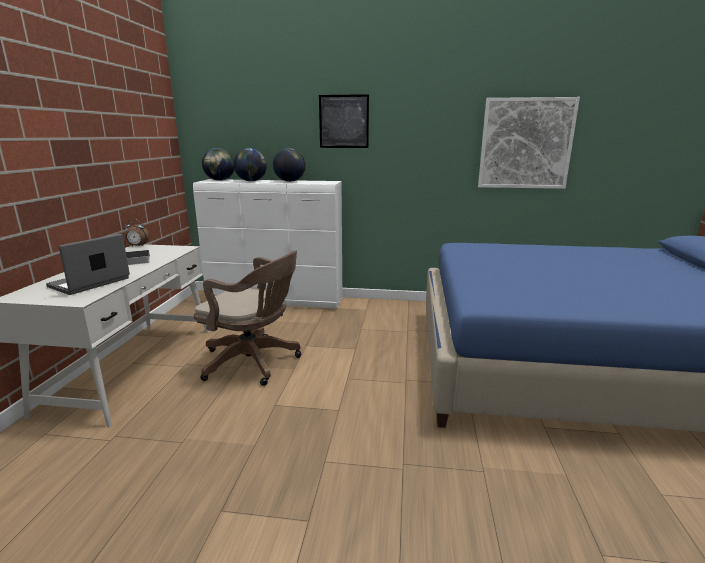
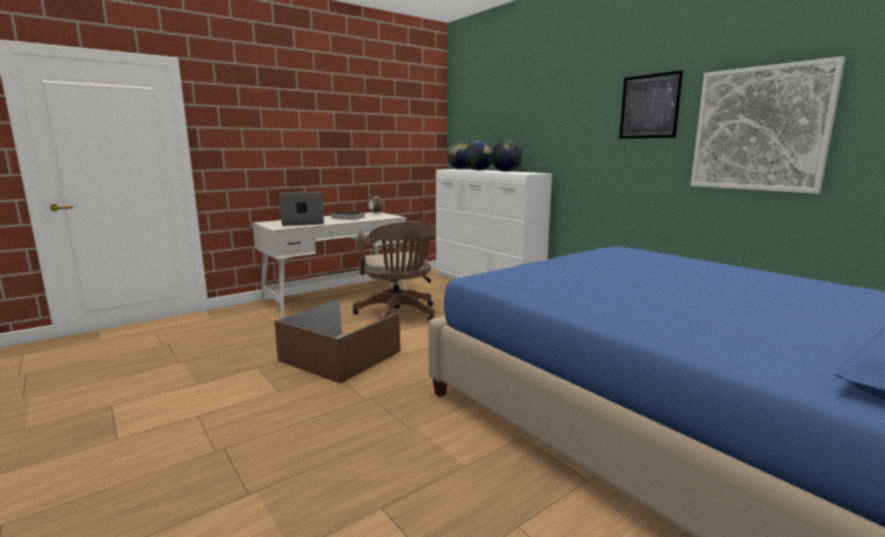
camera: 45 degrees right, 5 degrees down
(290, 437) = (341, 356): none -> brown storage box
(344, 121) = (559, 112): picture -> picture (649, 106)

